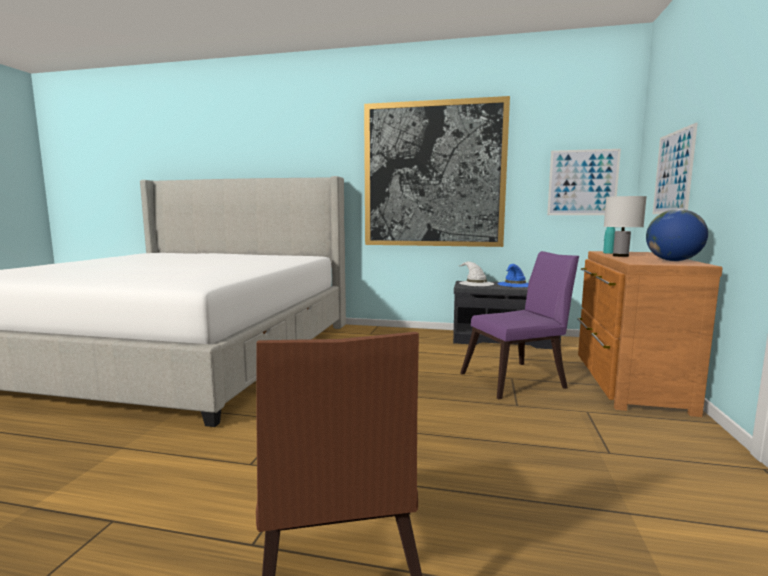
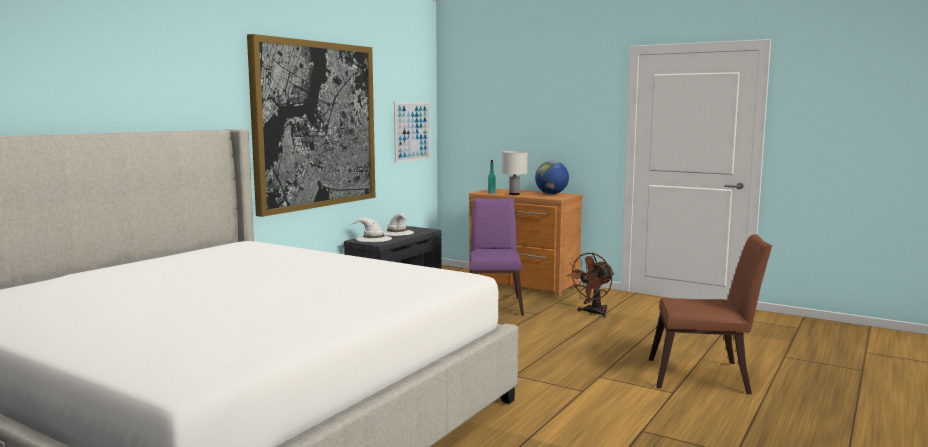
camera: 70 degrees left, 0 degrees up
(515, 284) = (397, 232): blue hat -> white hat
(574, 441) = (592, 313): none -> brown fan
(673, 173) = (502, 130): picture -> none

